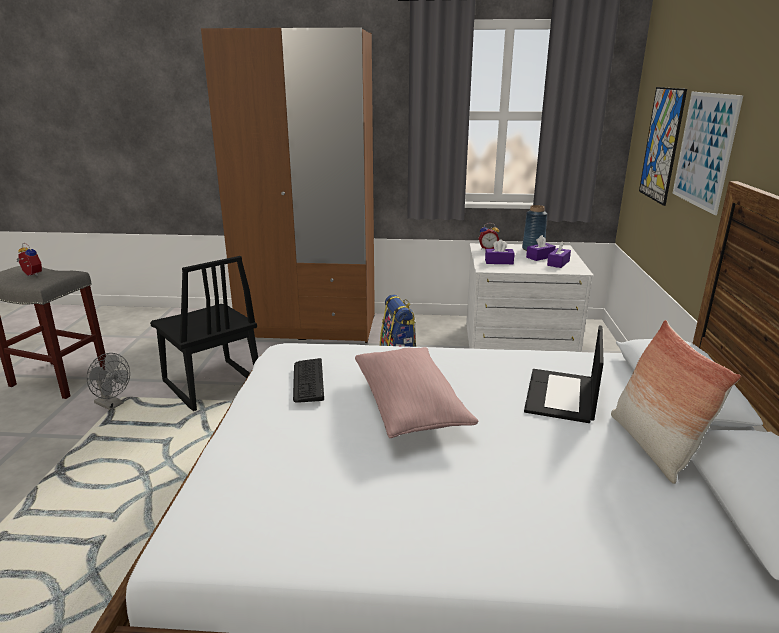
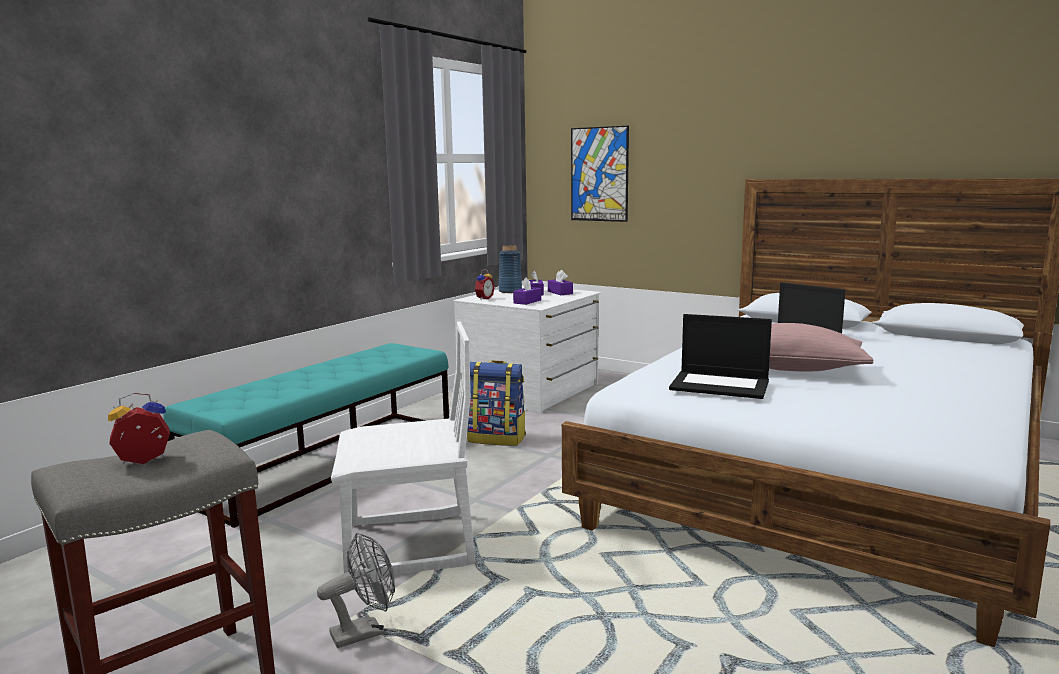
camera: 60 degrees left, 10 degrees down
(211, 385) = (409, 546): black chair -> white chair
(308, 381) = (721, 385): keyboard -> laptop
(309, 326) = (329, 462): brown wardrobe -> turquoise bench
(653, 446) = (874, 336): pillow -> none
(704, 150) = (678, 167): picture -> none

